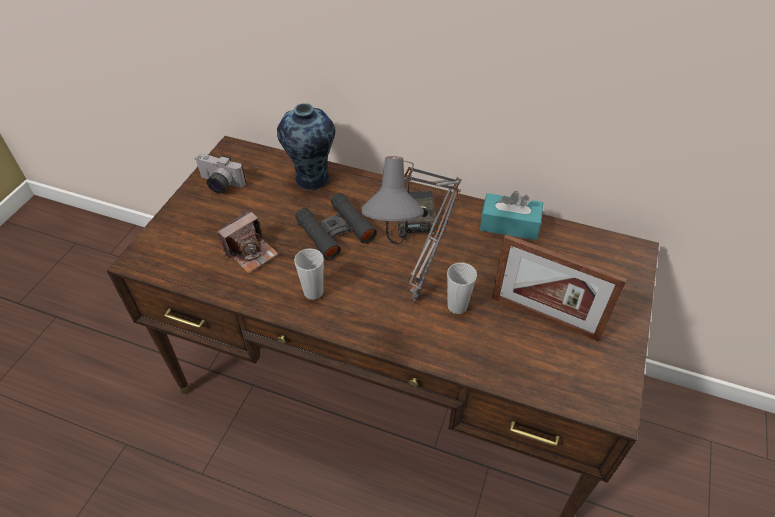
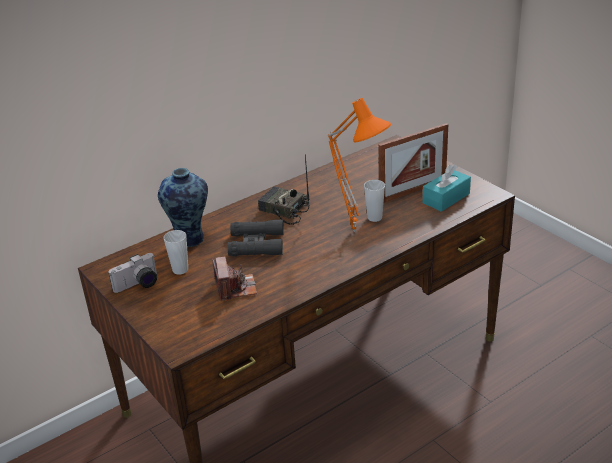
camera: 55 degrees left, 15 degrees down
(313, 292) = (304, 270): cup -> cup (180, 270)
(418, 302) = (356, 231): grey table lamp -> orange table lamp
(509, 225) = (329, 175): turquoise tissue box -> turquoise tissue box (446, 198)

